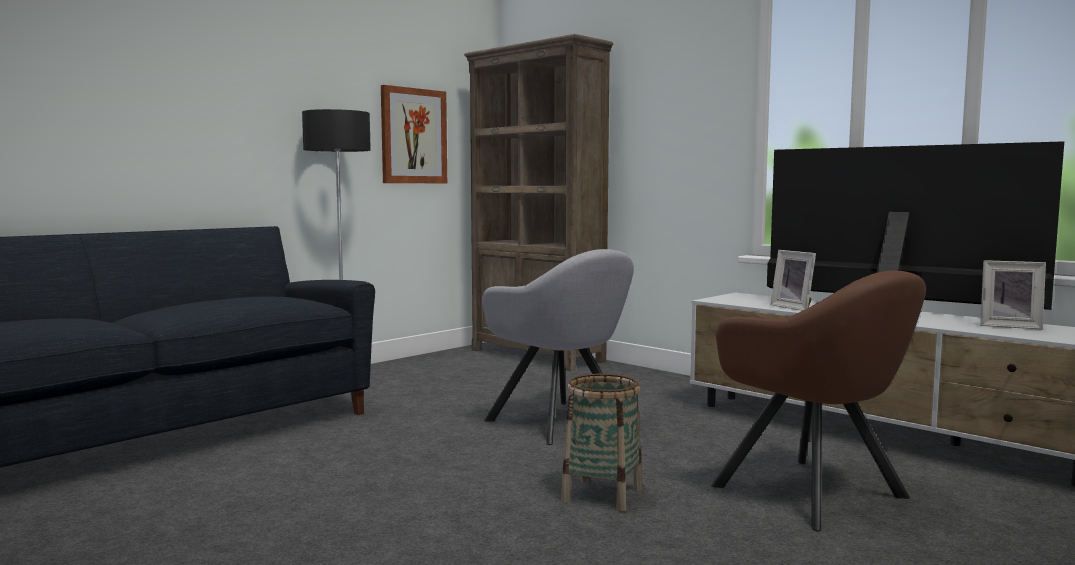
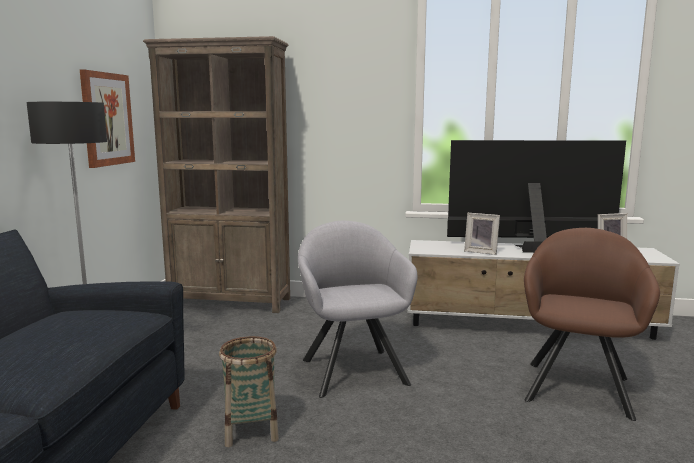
camera: 35 degrees left, 5 degrees up
(562, 423) = (353, 368): grey armchair -> grey armchair turned 120 degrees counterclockwise
(602, 495) = (482, 431): basket -> basket (251, 430)
(817, 495) = (578, 385): brown armchair -> brown armchair turned 90 degrees counterclockwise

